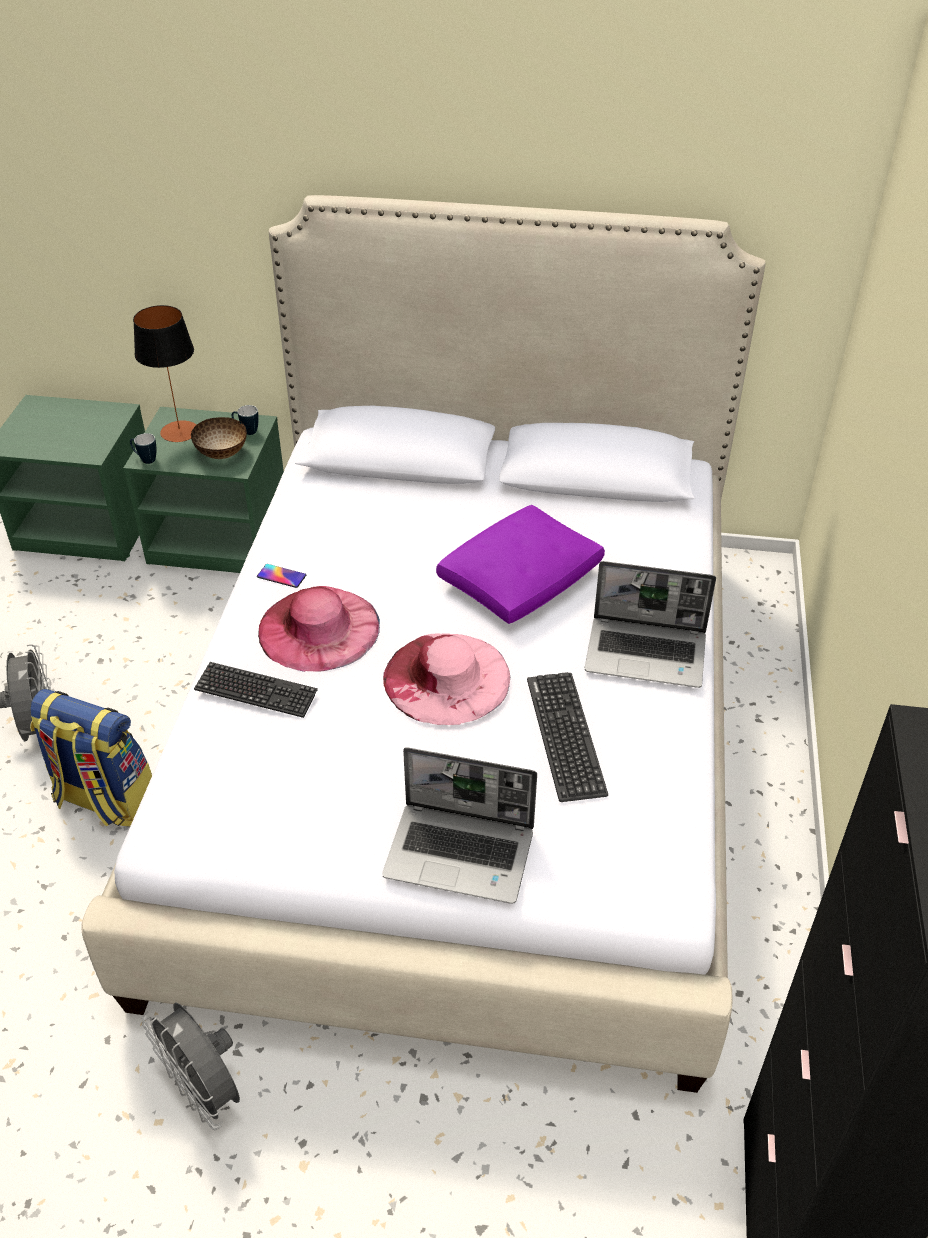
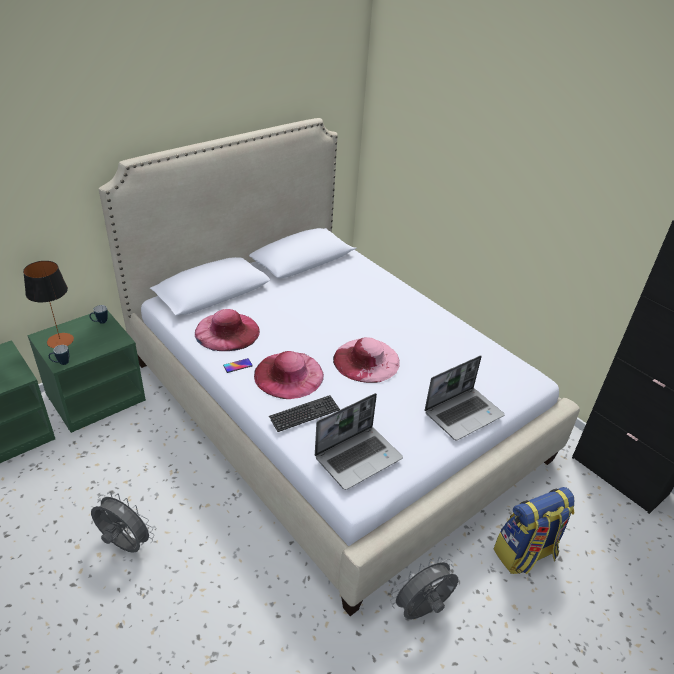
camera: 50 degrees left, 5 degrees down
(103, 799) = (208, 547): backpack -> backpack (525, 554)
(205, 1091) = (422, 610): grey fan -> grey fan turned 150 degrees clockwise
(222, 454) = (103, 338): bowl -> none
(336, 523) = (227, 331): none -> pink hat
(519, 580) = (335, 311): purple pillow -> none
(565, 736) = (433, 353): keyboard -> none
(647, 653) = (415, 310): laptop -> laptop (358, 457)

